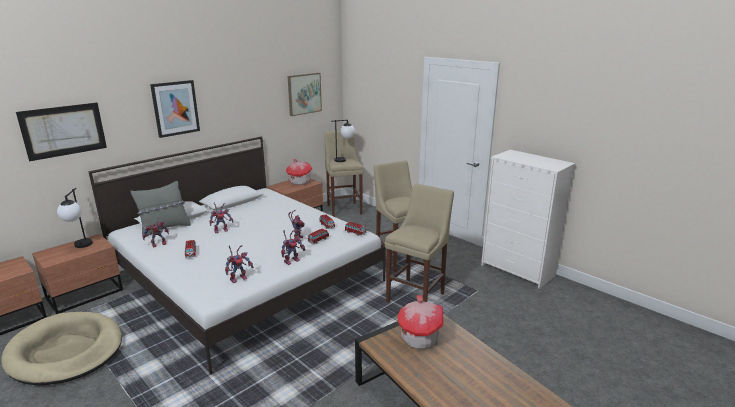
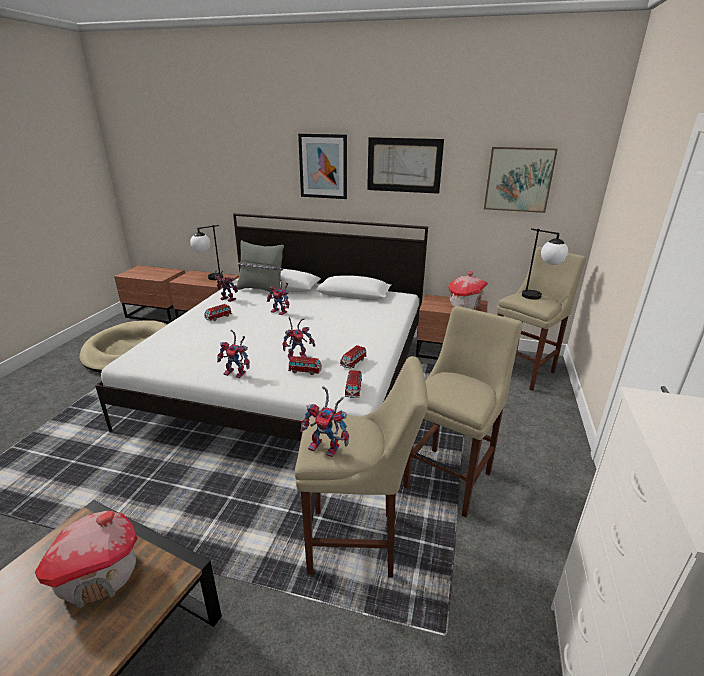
camera: 60 degrees right, 5 degrees up
(64, 130) = (220, 169): picture -> picture (404, 165)
(239, 278) = (175, 358): toy robot -> toy robot (327, 447)

